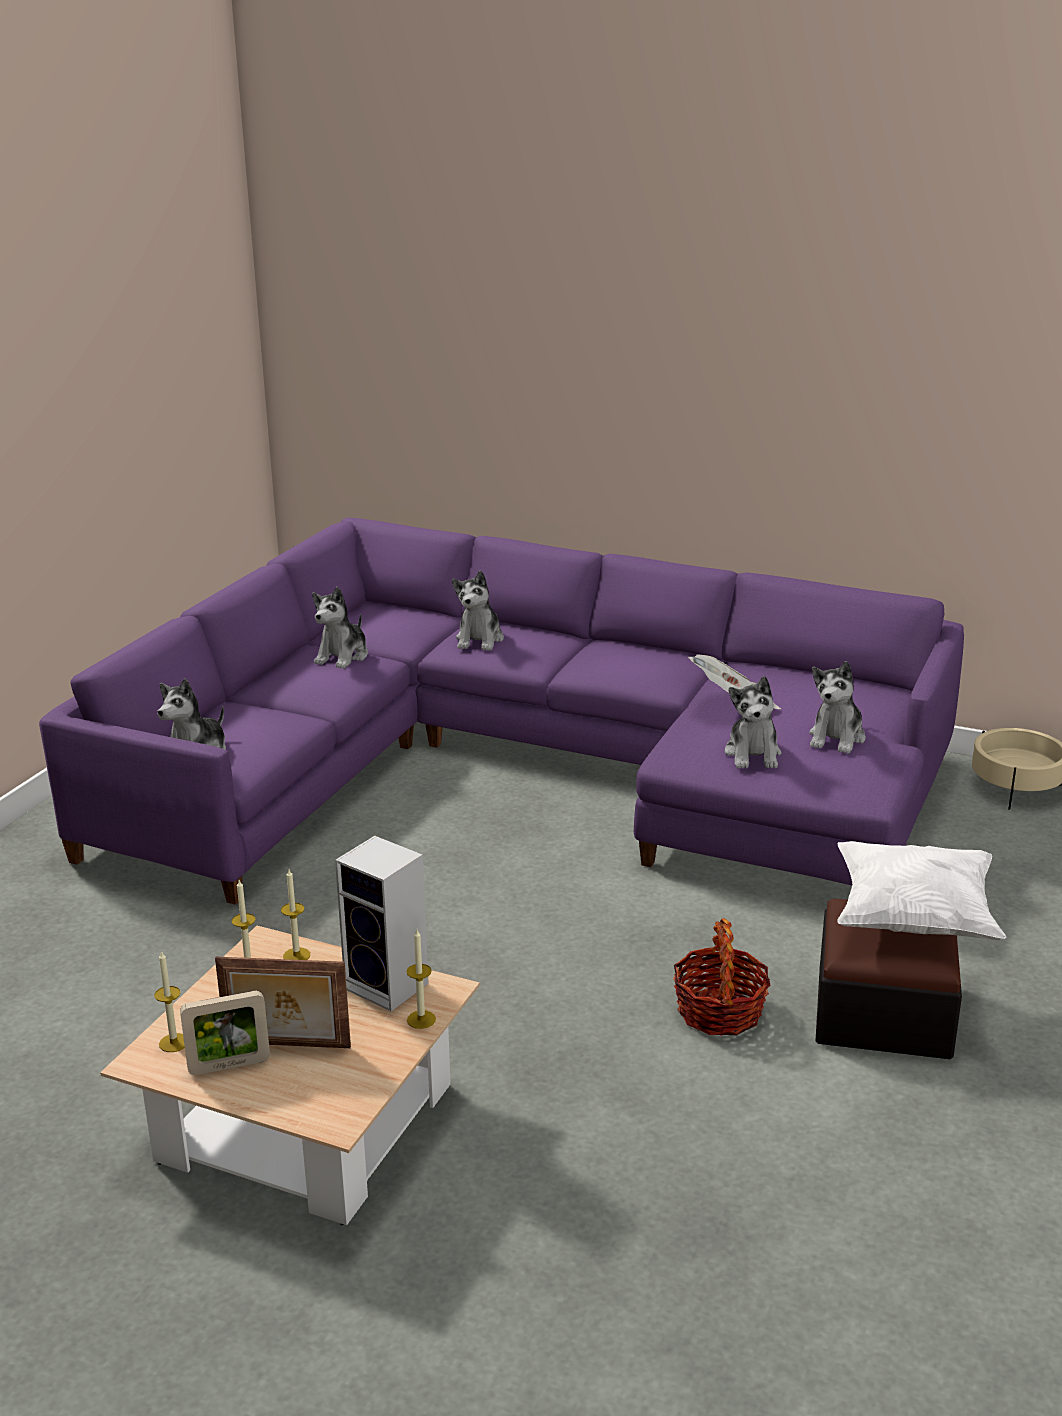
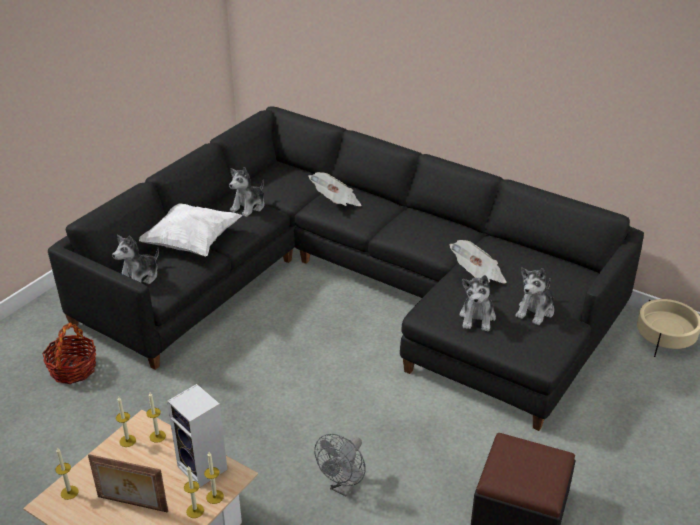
camera: 10 degrees right, 10 degrees up
(229, 1065) = (95, 514): picture frame -> none
(395, 1041) = (195, 511): none -> candle
(479, 639) = (336, 202): plush toy -> newspaper
(524, 769) = (354, 287): purple sofa -> black sofa
(599, 1018) = (344, 486): none -> grey fan
(719, 1012) = (418, 492): basket -> basket (73, 369)
(913, 919) = (544, 458): white pillow -> white pillow (191, 243)

